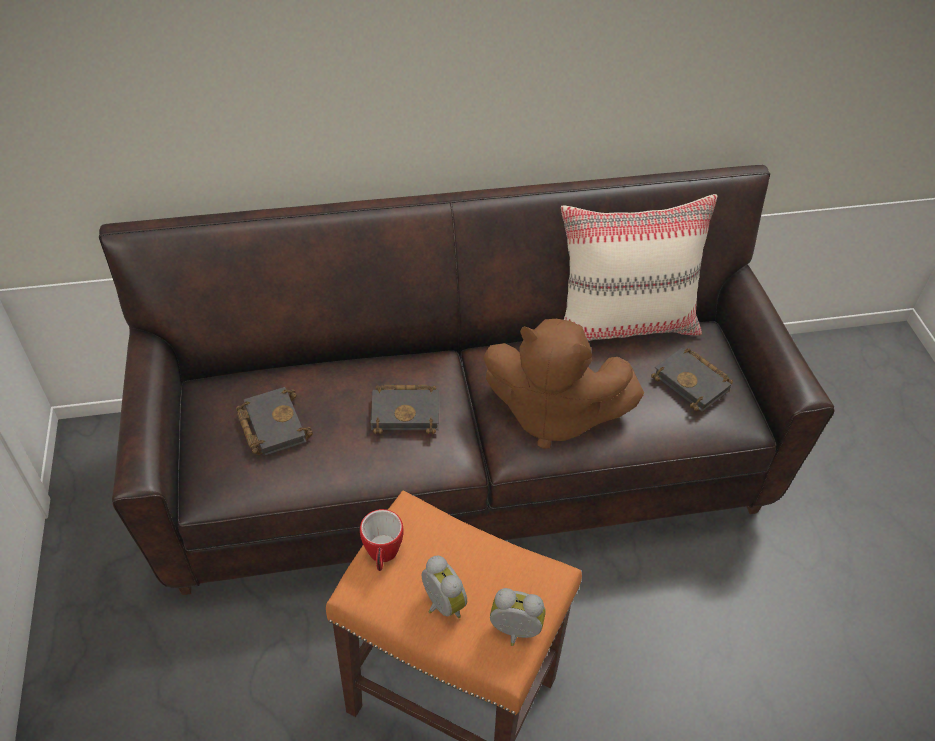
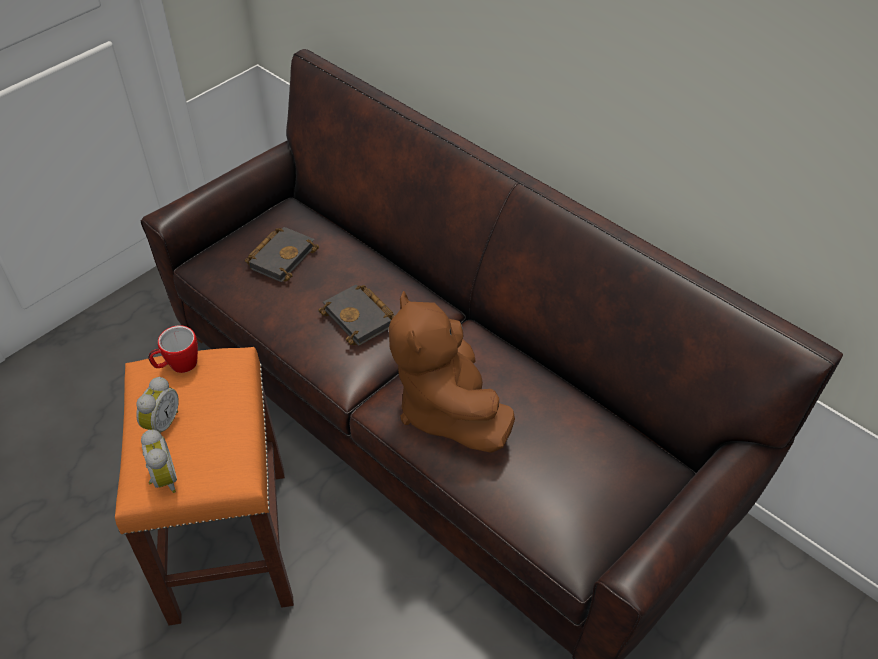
camera: 55 degrees right, 0 degrees up
(624, 324) = (603, 402): beige pillow -> none
(693, 383) = (579, 489): black book -> none

